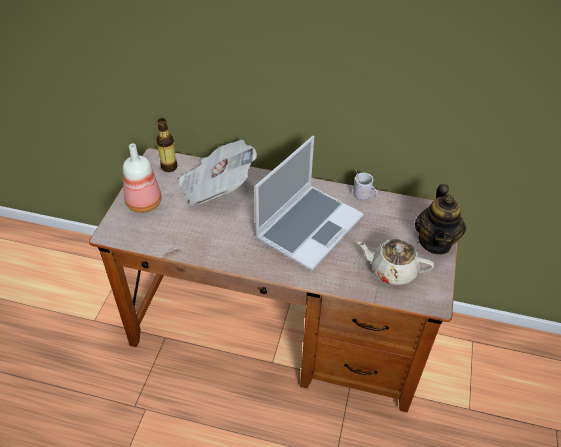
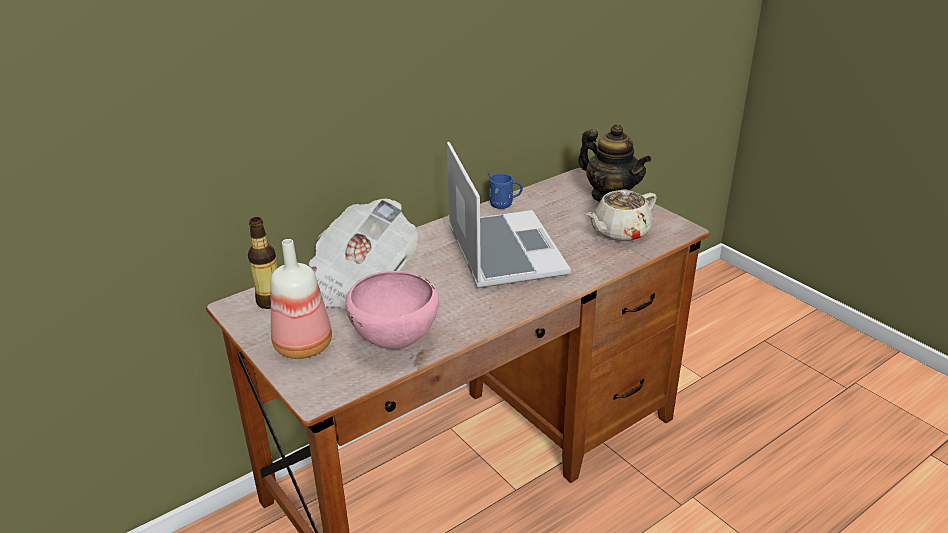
camera: 50 degrees left, 15 degrees down
(176, 235) = (396, 343): none -> pink bowl
(364, 197) = (504, 205): white mug -> blue mug

